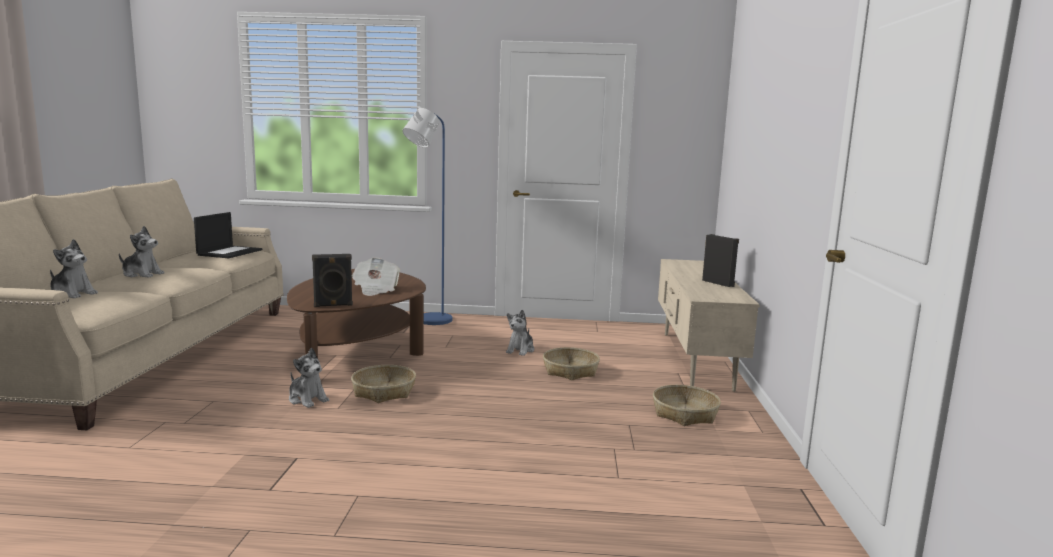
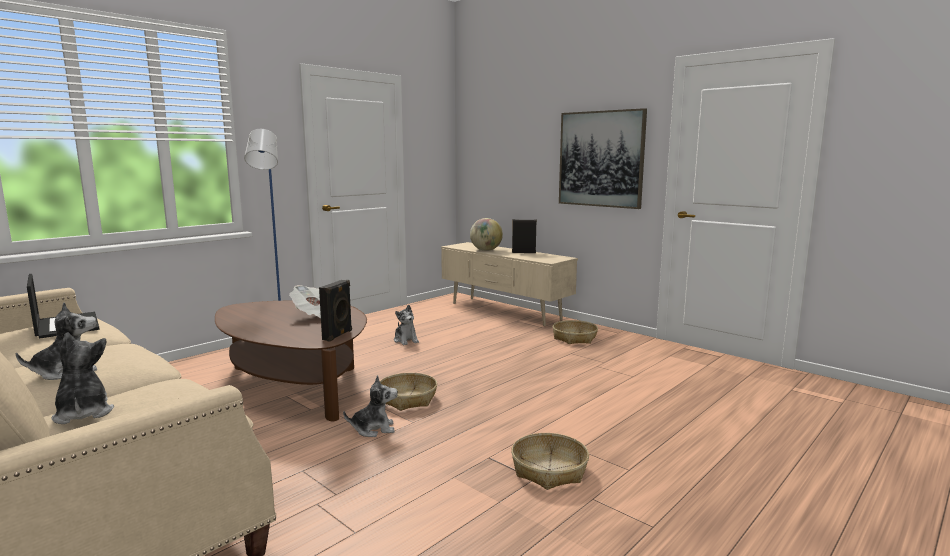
camera: 50 degrees left, 0 degrees up
(73, 294) = (83, 413): plush toy -> plush toy turned 90 degrees counterclockwise
(570, 371) = (469, 340): basket -> basket (549, 470)
(686, 272) = (486, 250): none -> globe
(795, 153) = (601, 159): none -> picture

